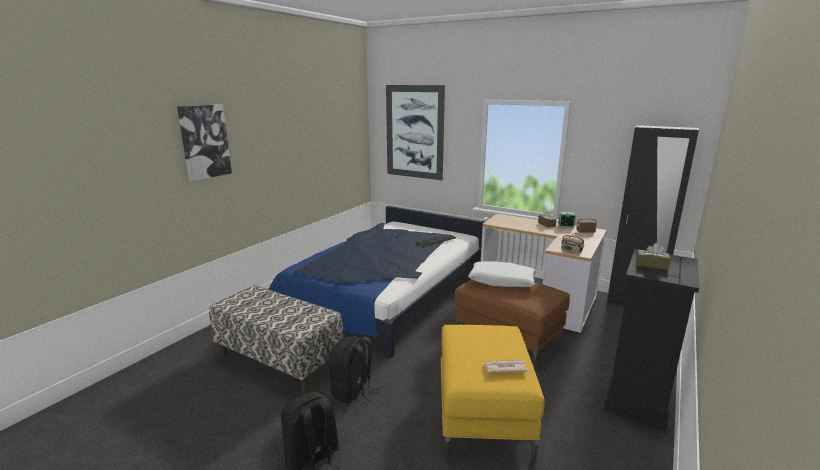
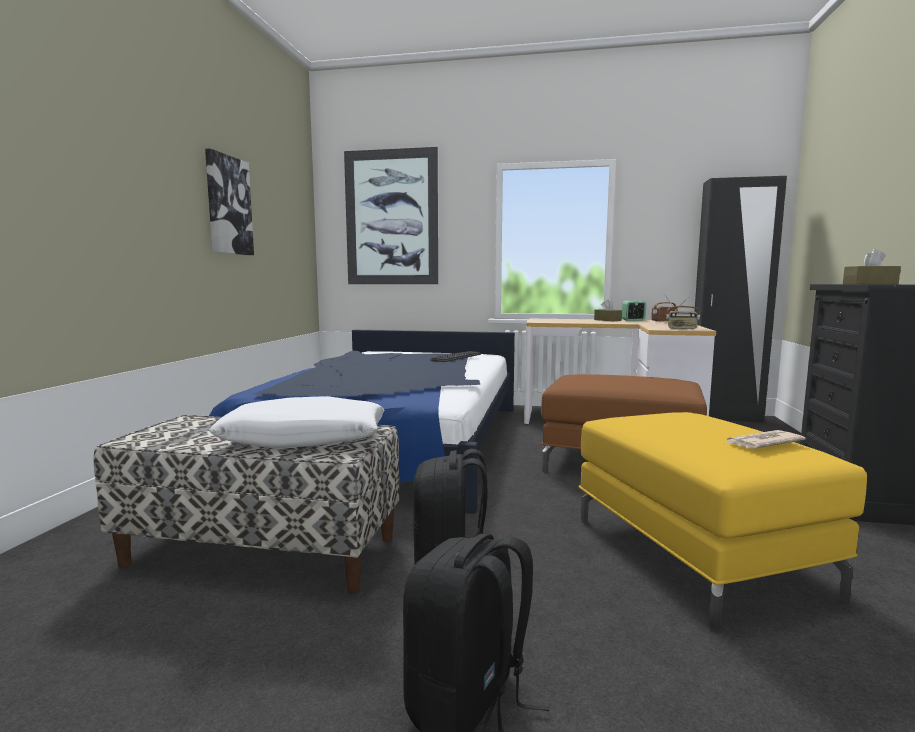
camera: 20 degrees left, 10 degrees down
(204, 141) = (68, 134): picture -> picture (228, 205)
(501, 281) = (602, 378): white pillow -> white pillow (305, 439)

